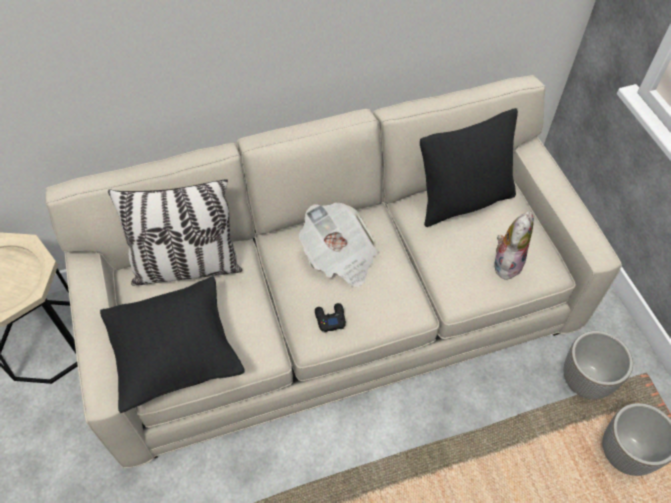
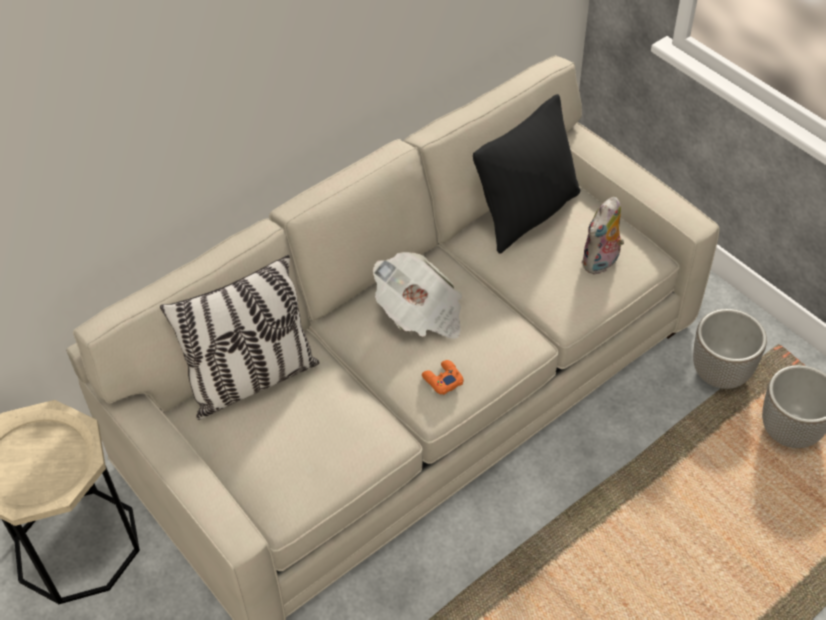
camera: 20 degrees left, 5 degrees down
(176, 355) = (291, 474): black pillow -> none
(330, 319) = (442, 380): black game controller -> orange game controller
(506, 262) = (601, 263): plush toy -> plush toy turned 150 degrees counterclockwise

